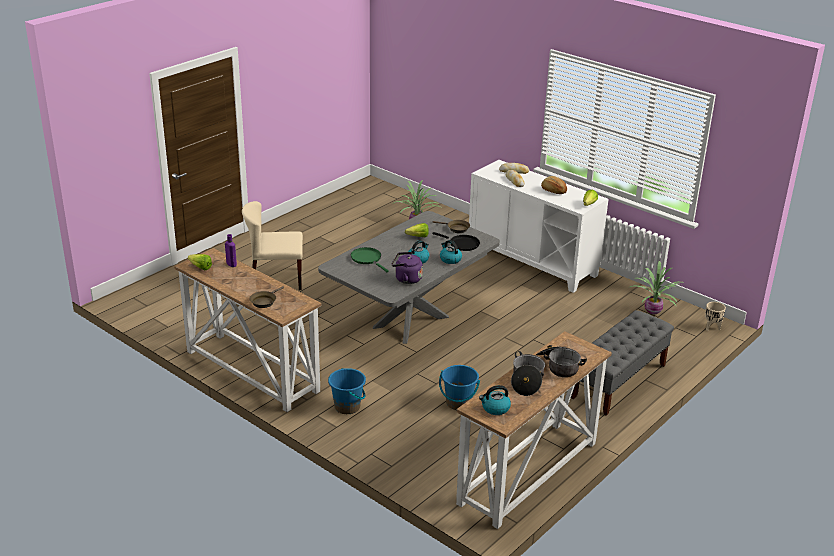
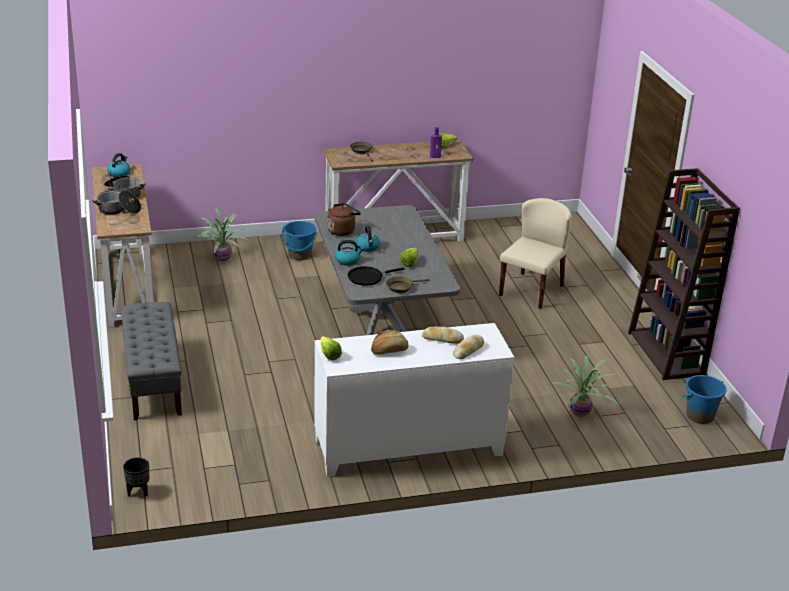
camera: 125 degrees right, 0 degrees up
(308, 214) = (667, 354): none -> brown bookcase
(367, 259) = (398, 227): green frying pan -> none
(406, 279) = (342, 230): purple kettle -> brown kettle
(458, 403) = (239, 297): blue bucket -> blue bucket (699, 416)
(654, 311) = (216, 472): potted plant -> potted plant (221, 258)
(712, 328) = (138, 492): beige planter -> black planter

